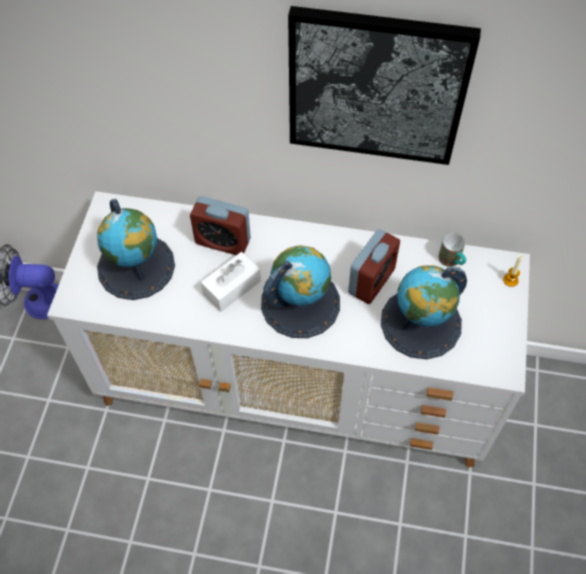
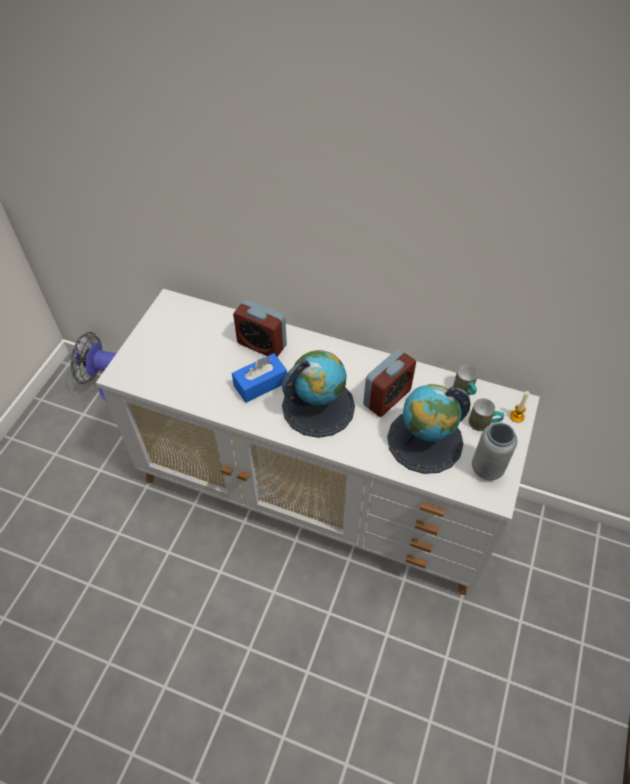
camera: 10 degrees right, 5 degrees down
(136, 266) = (182, 354): globe -> none
(232, 287) = (260, 384): white tissue box -> blue tissue box
(376, 86) = (407, 210): picture -> none
(478, 294) = (483, 424): none -> mug
(490, 343) = (487, 469): none -> grey vase

